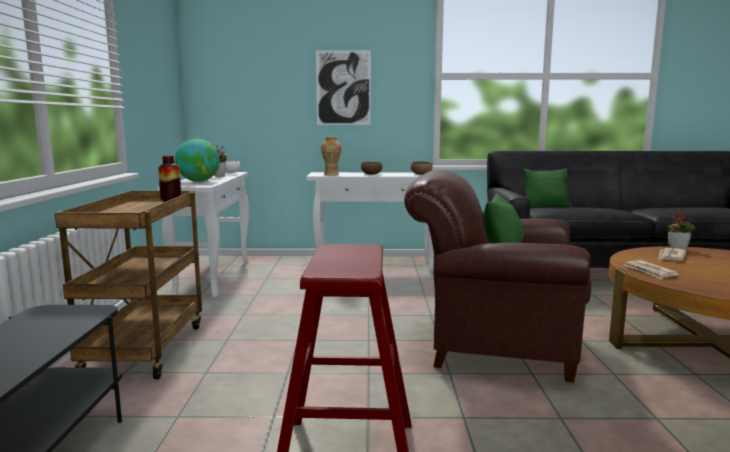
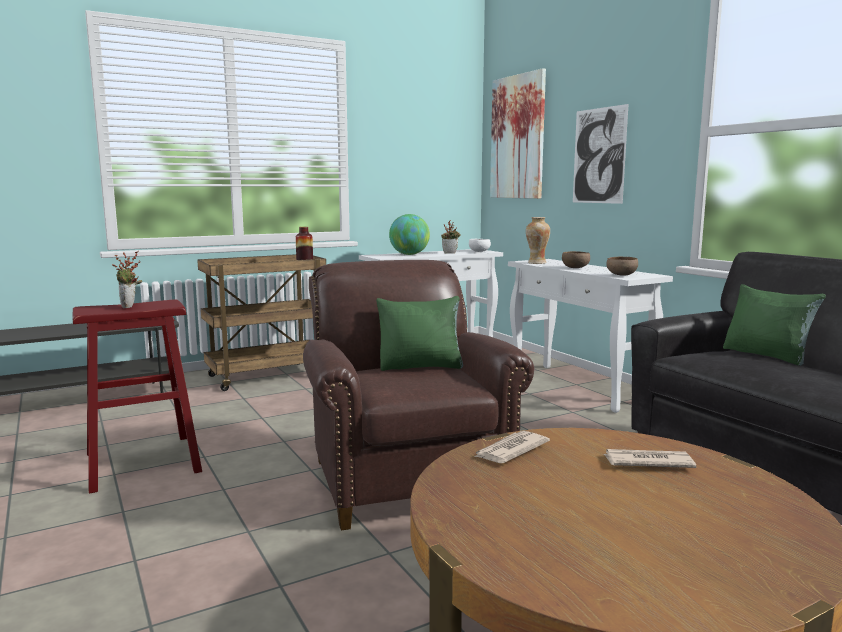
camera: 60 degrees right, 0 degrees up
(240, 66) = (517, 137): none -> picture
(678, 249) = (727, 467): potted plant -> potted plant (130, 307)

